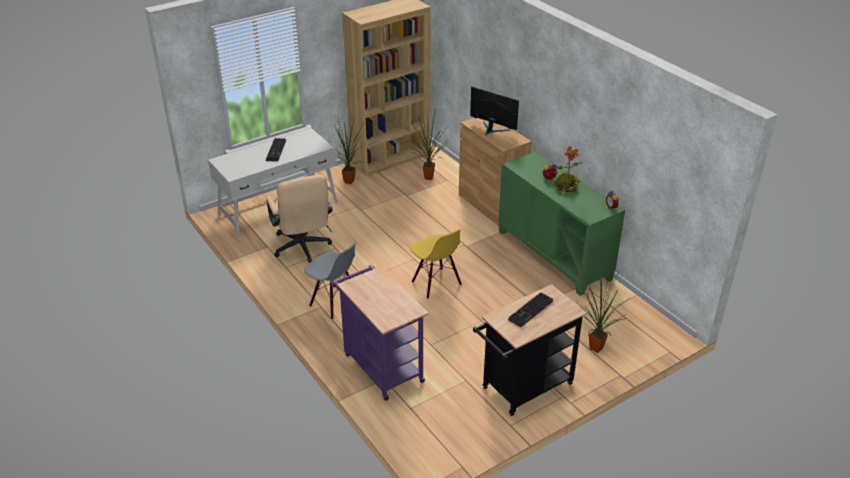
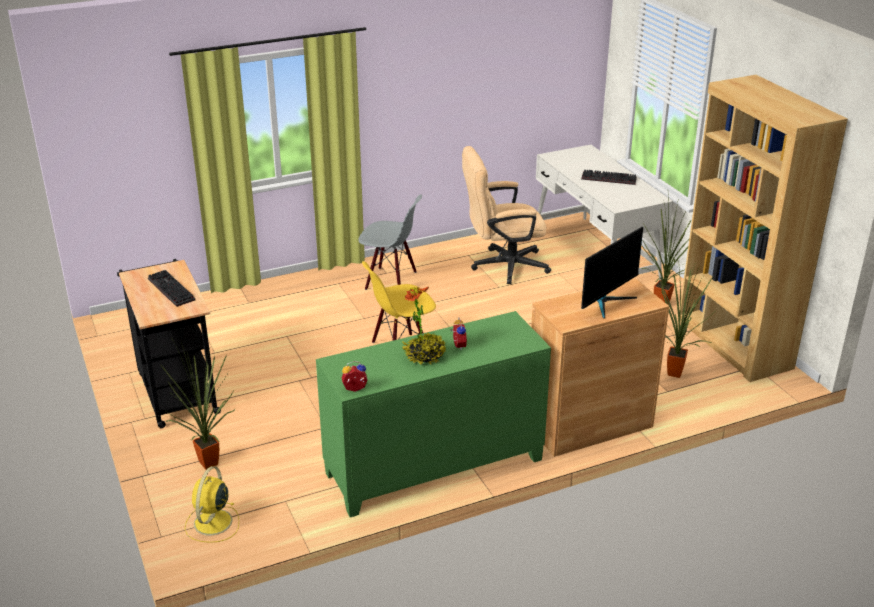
camera: 100 degrees right, 5 degrees down
(334, 302) = (391, 281): grey chair -> grey chair turned 120 degrees counterclockwise
(380, 365) = (270, 302): purple cart -> none
(647, 333) = (212, 523): none -> yellow fan

